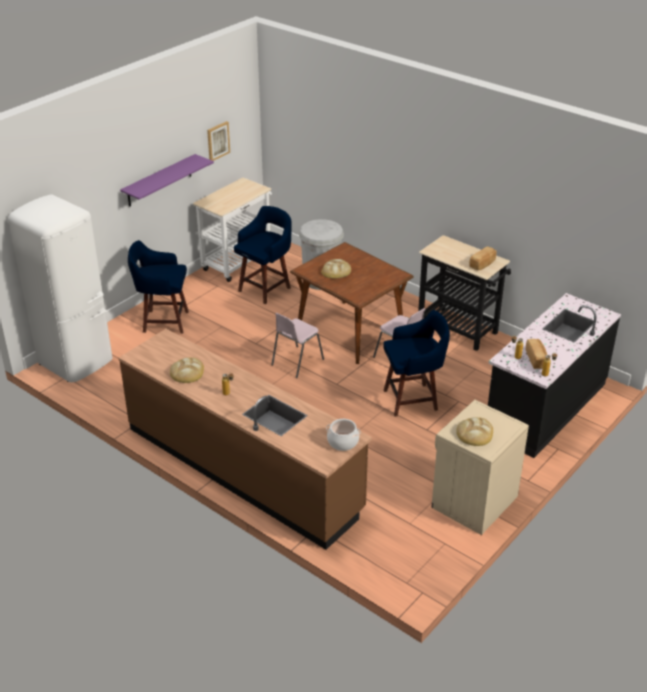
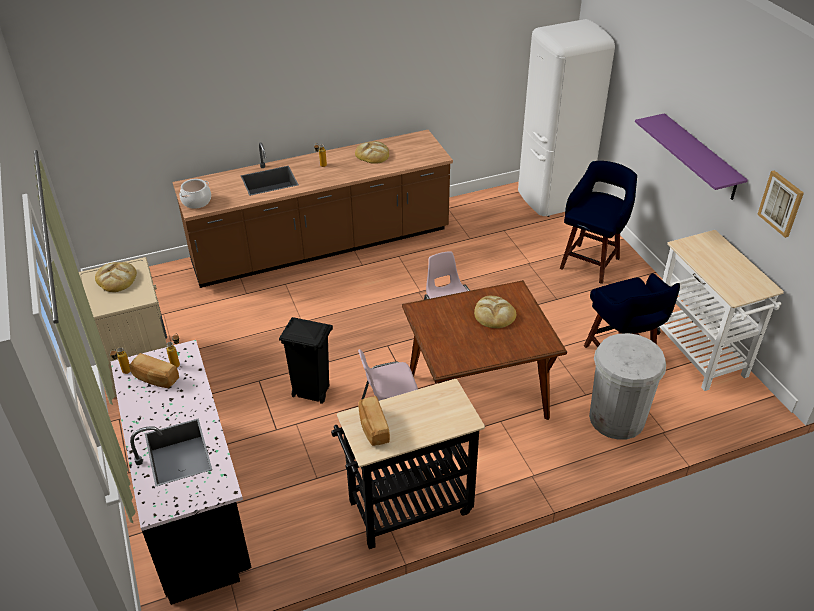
camera: 120 degrees right, 5 degrees up
(413, 400) = (311, 392): blue stool -> black trash can

